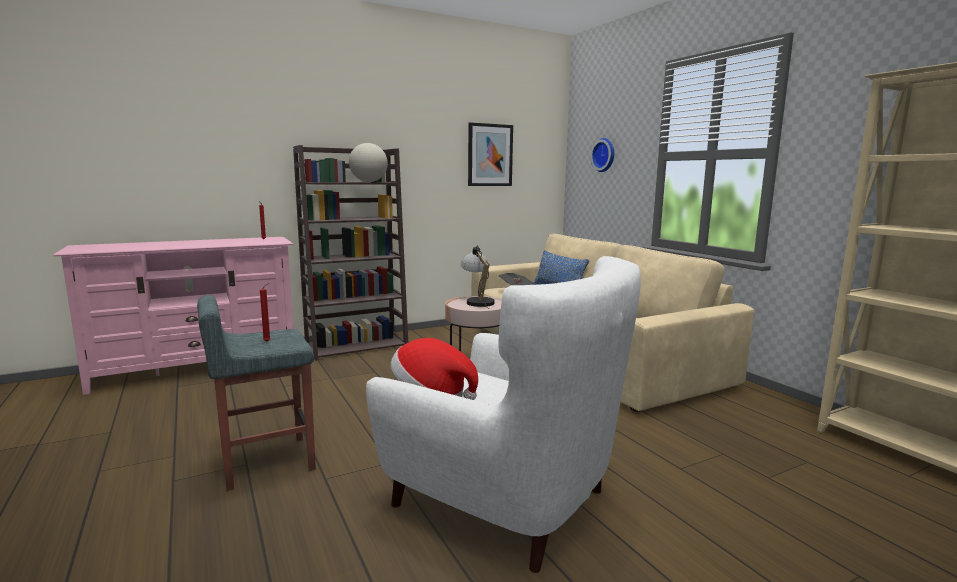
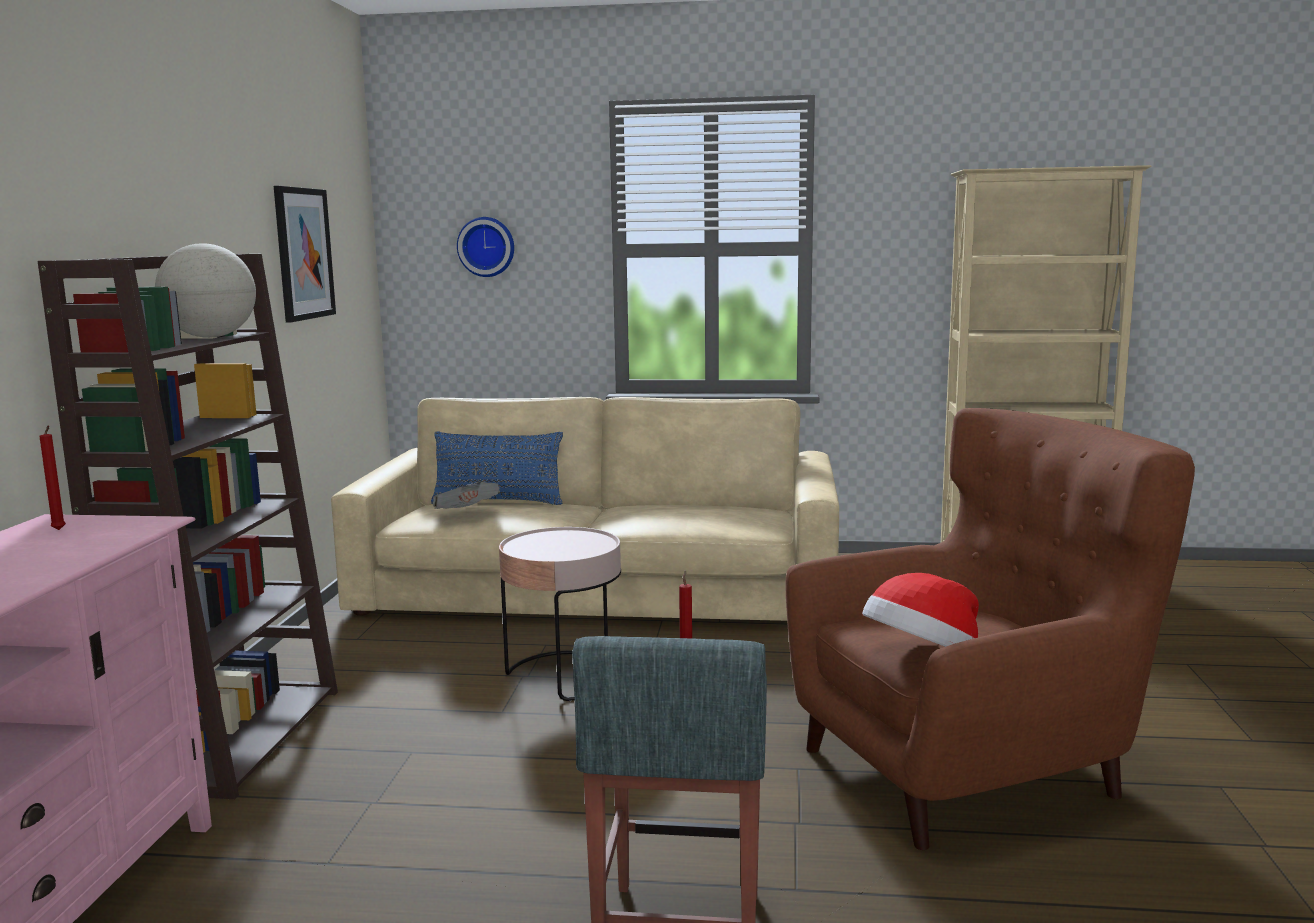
camera: 55 degrees left, 0 degrees up
(477, 301) = (544, 542): table lamp -> none
(506, 500) = (967, 769): white armchair -> brown armchair

